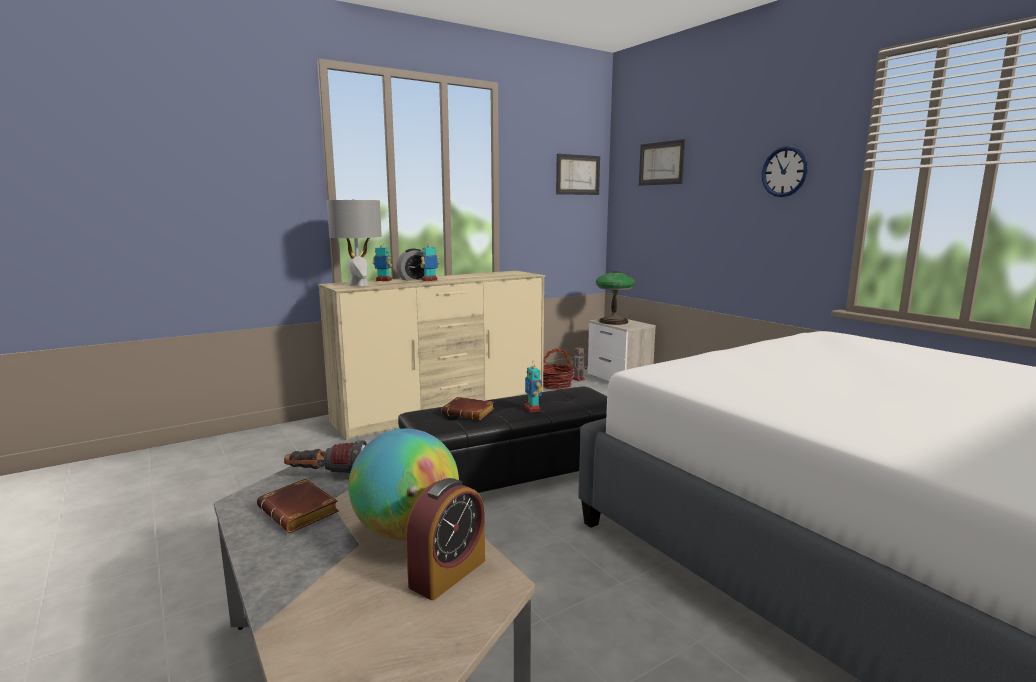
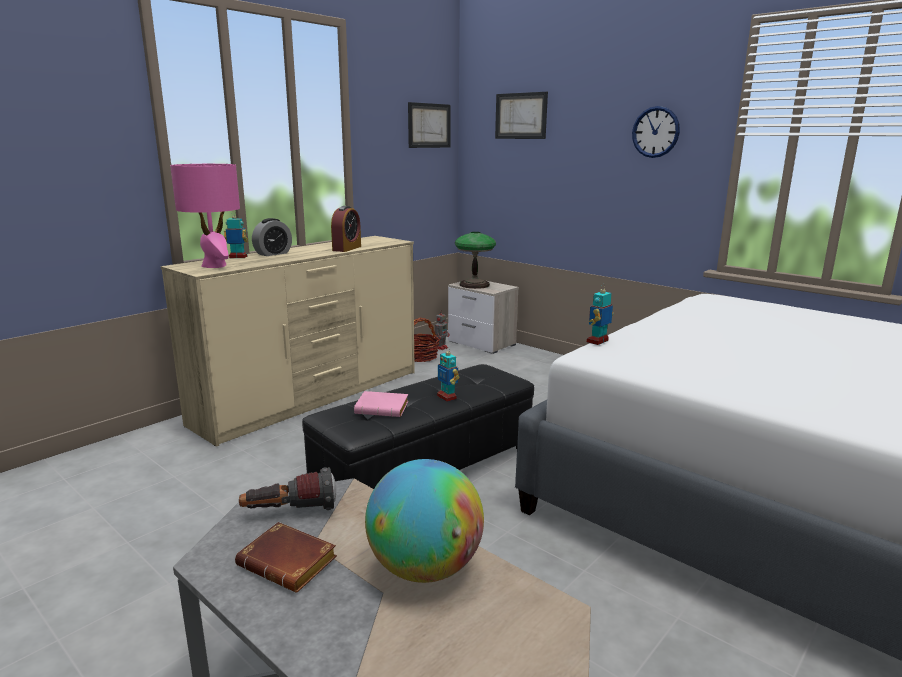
camera: 15 degrees left, 5 degrees up
(358, 285) = (214, 265): grey table lamp -> pink table lamp
(430, 280) = (293, 255): toy robot -> toy robot (598, 341)
(448, 573) = (499, 610): alarm clock -> alarm clock (347, 248)
(470, 413) = (383, 408): brown book -> pink book

